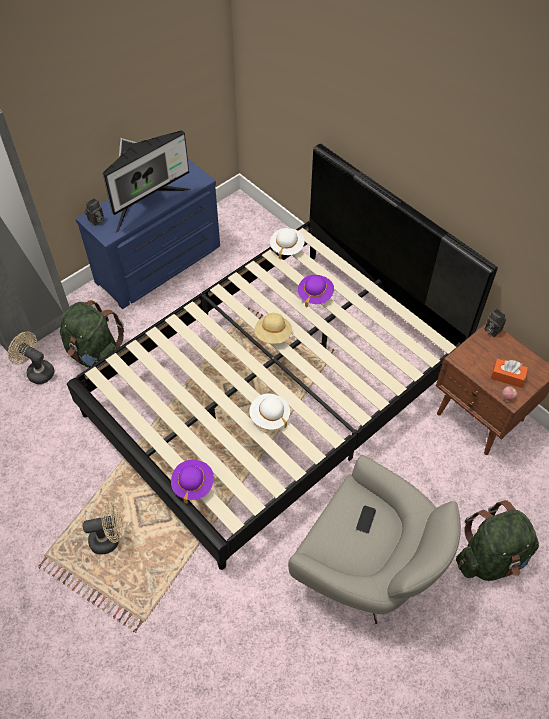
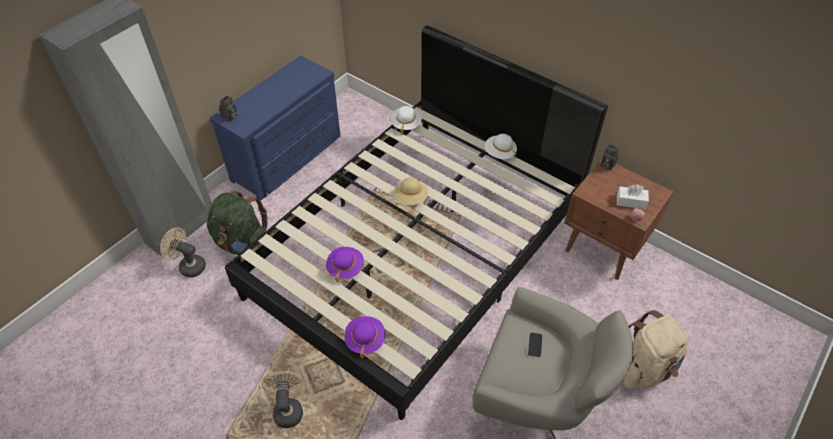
camera: 10 degrees left, 5 degrees down
(109, 539) = (288, 409): beige fan -> beige fan turned 75 degrees counterclockwise
(147, 204) = (275, 98): monitor -> none
(269, 416) = (423, 269): white hat -> white hat (500, 153)
(315, 295) = (440, 160): purple hat -> purple hat (345, 268)
(491, 557) = (644, 367): green backpack -> beige backpack
(507, 377) = (631, 201): orange tissue box -> white tissue box

